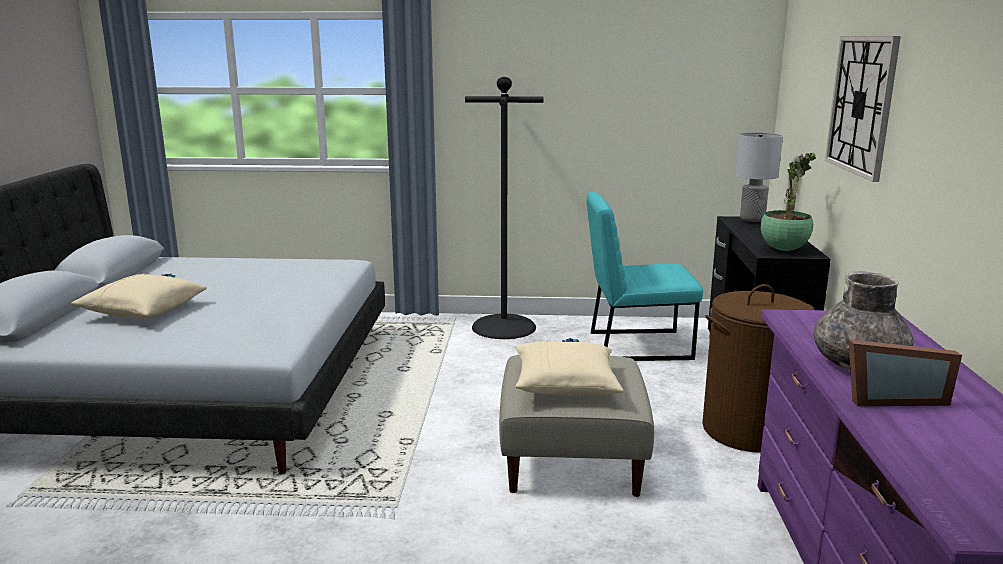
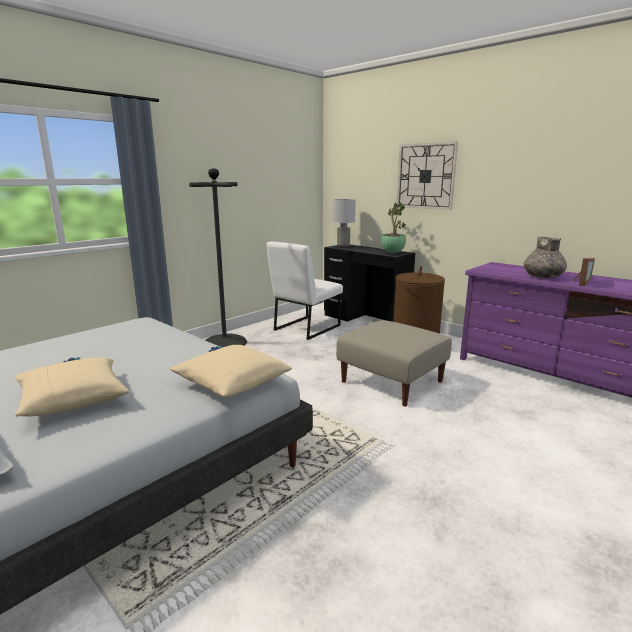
camera: 50 degrees left, 0 degrees up
(566, 386) = (401, 337): beige pillow -> beige pillow (232, 384)
(636, 345) = (305, 328): turquoise chair -> white chair

